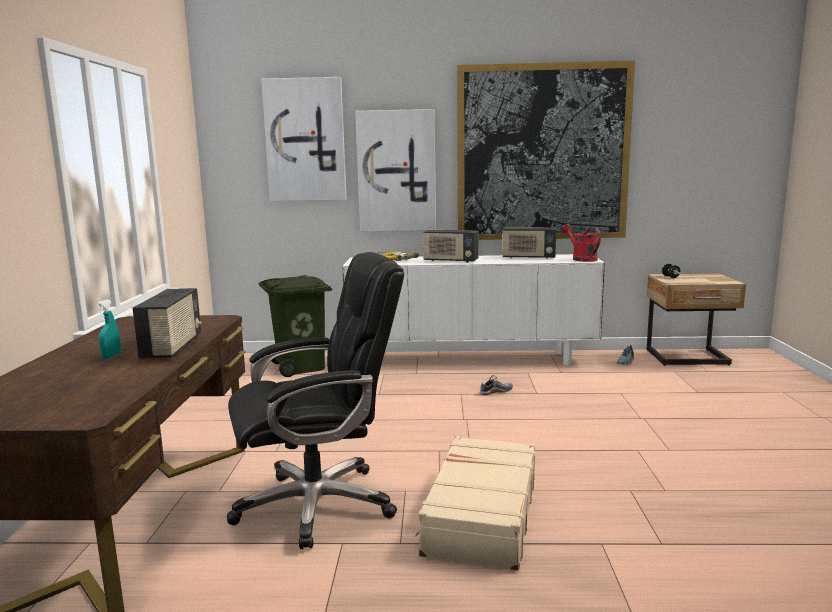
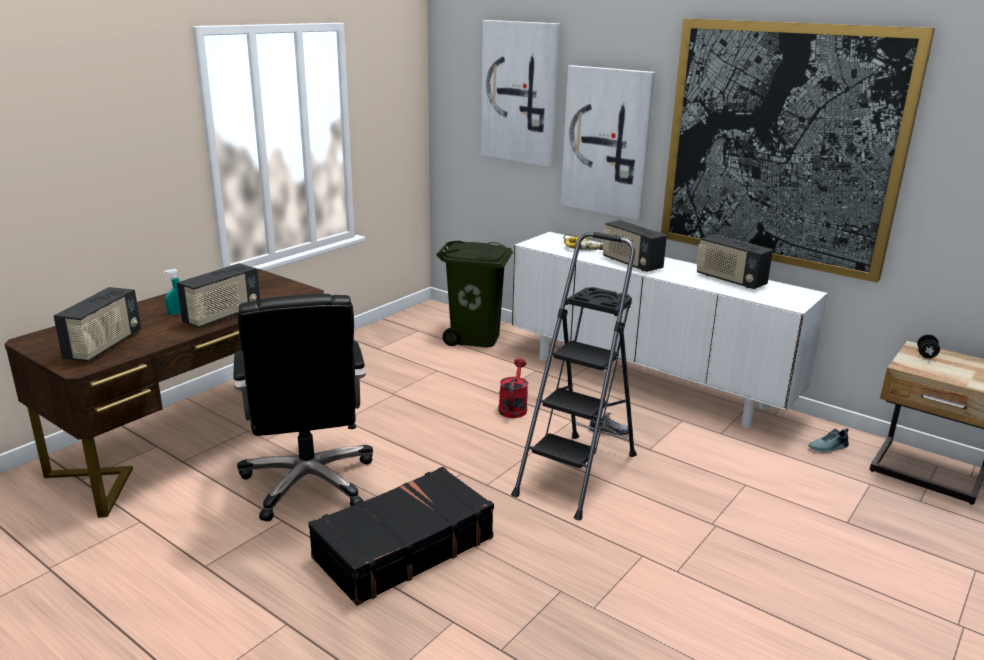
camera: 35 degrees right, 10 degrees up
(77, 396) = (104, 346): none -> radio
(318, 505) = (308, 481): black office chair -> black office chair turned 60 degrees clockwise
(480, 515) = (402, 547): beige suitcase -> black suitcase
(517, 421) = (577, 472): none -> step ladder
(581, 259) = (788, 299): red watering can -> red watering can (513, 407)

